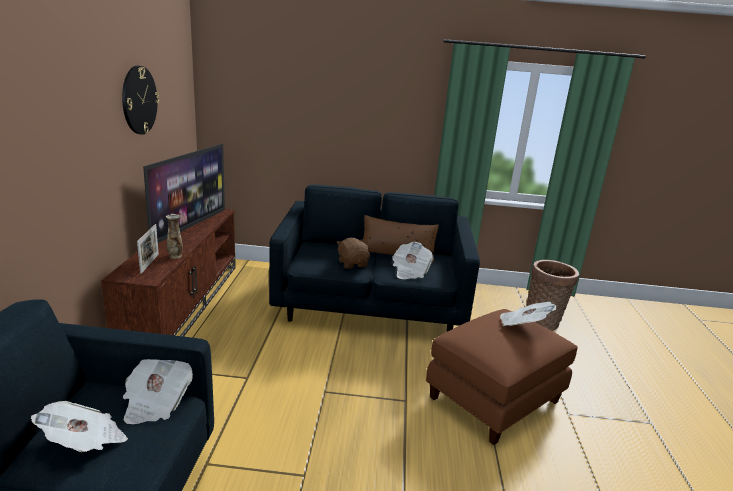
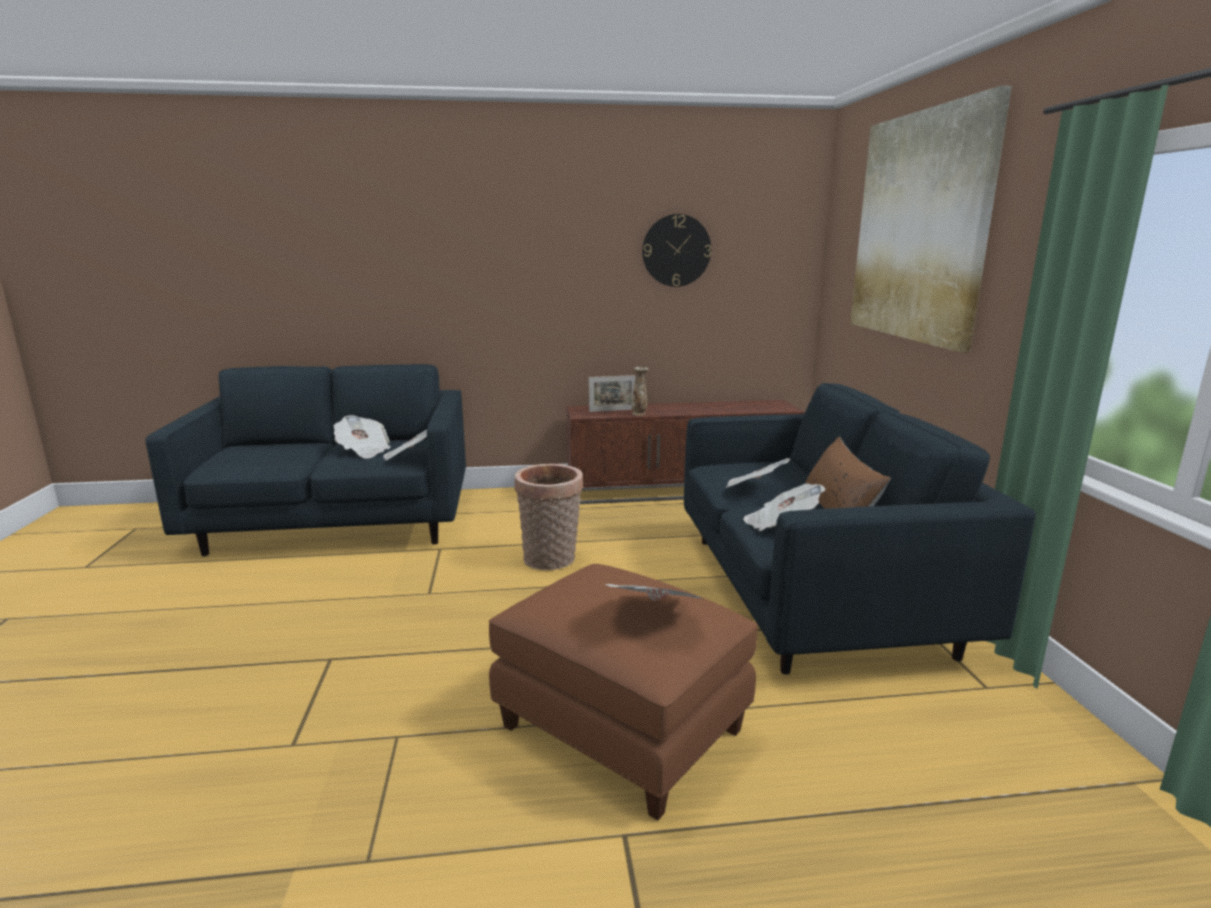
camera: 80 degrees right, 5 degrees down
(189, 226) = (720, 406): television -> none
(327, 81) = (920, 227): none -> picture
(353, 264) = (754, 489): brown plush toy -> newspaper
(543, 322) = (1014, 825): basket -> basket (551, 561)

